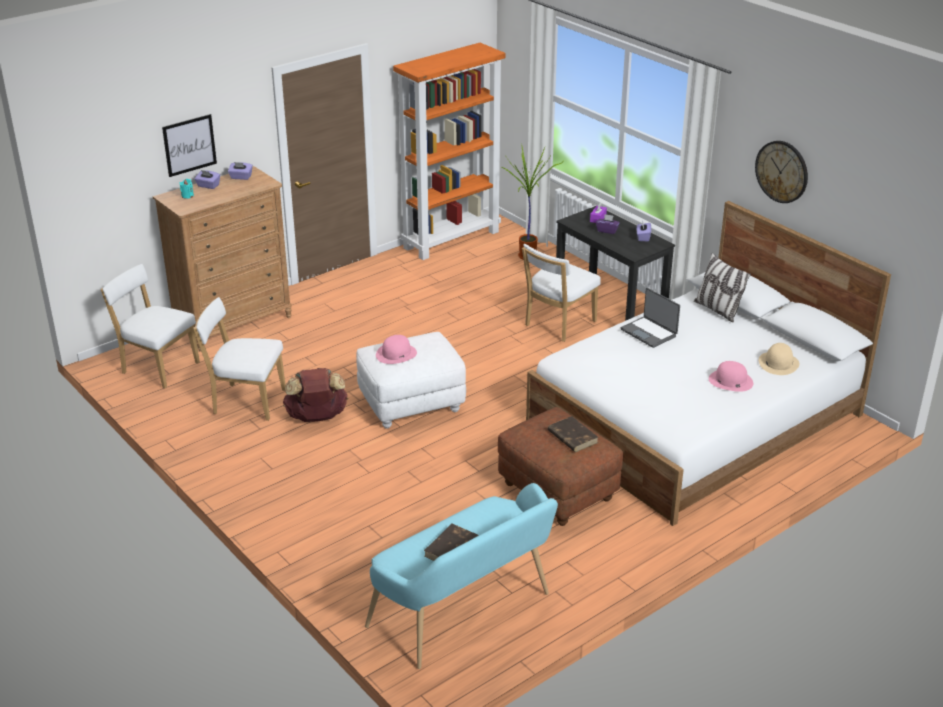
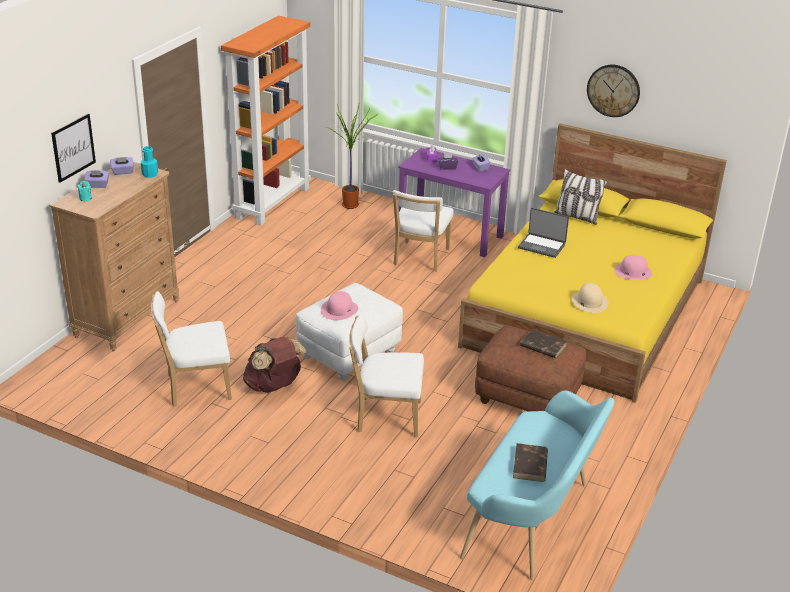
camera: 25 degrees left, 0 degrees up
(157, 367) = (82, 375): white chair -> white chair (385, 416)
(262, 183) = (150, 174): none -> turquoise bottle
(610, 307) = (450, 235): black desk -> purple desk
(696, 419) = (587, 312): white bed -> yellow bed
(778, 363) = (655, 250): beige hat -> beige hat (589, 301)

